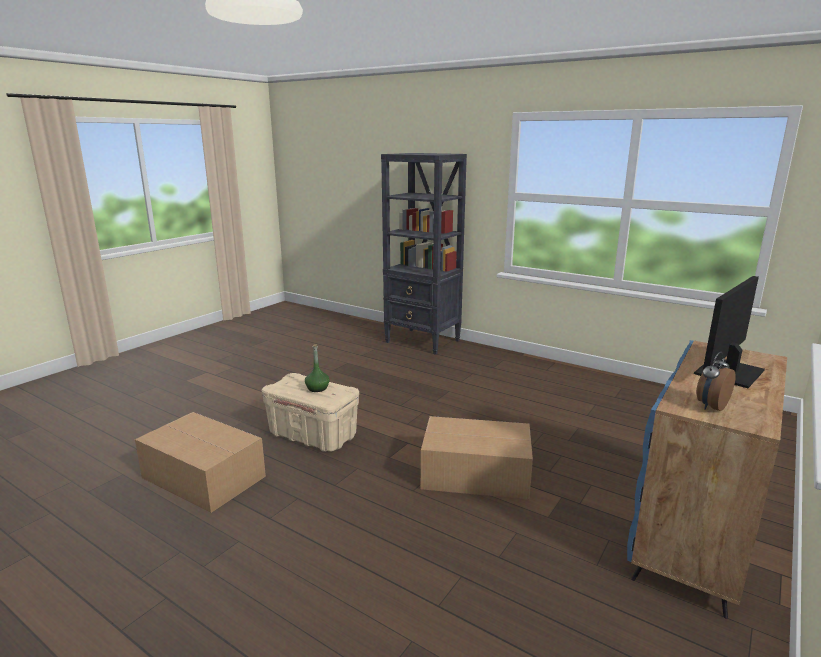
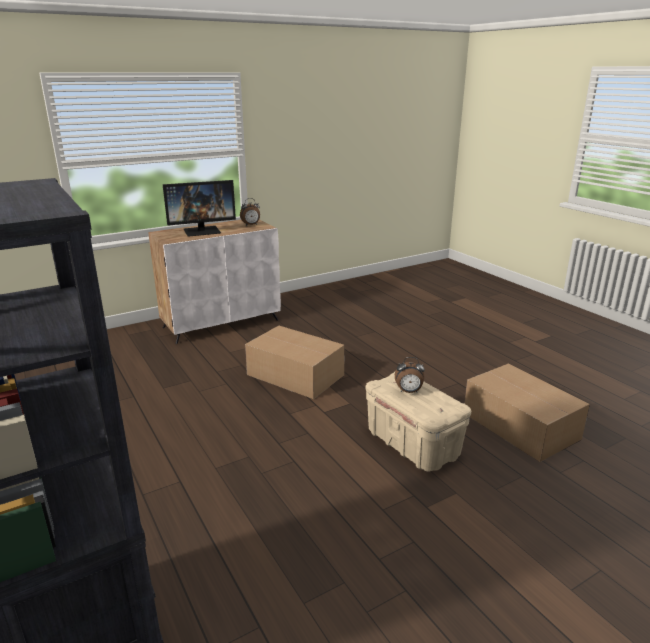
camera: 155 degrees left, 5 degrees up
(317, 388) = (408, 391): green bottle -> alarm clock
(694, 537) = (222, 323): blue cabinet -> white cabinet

